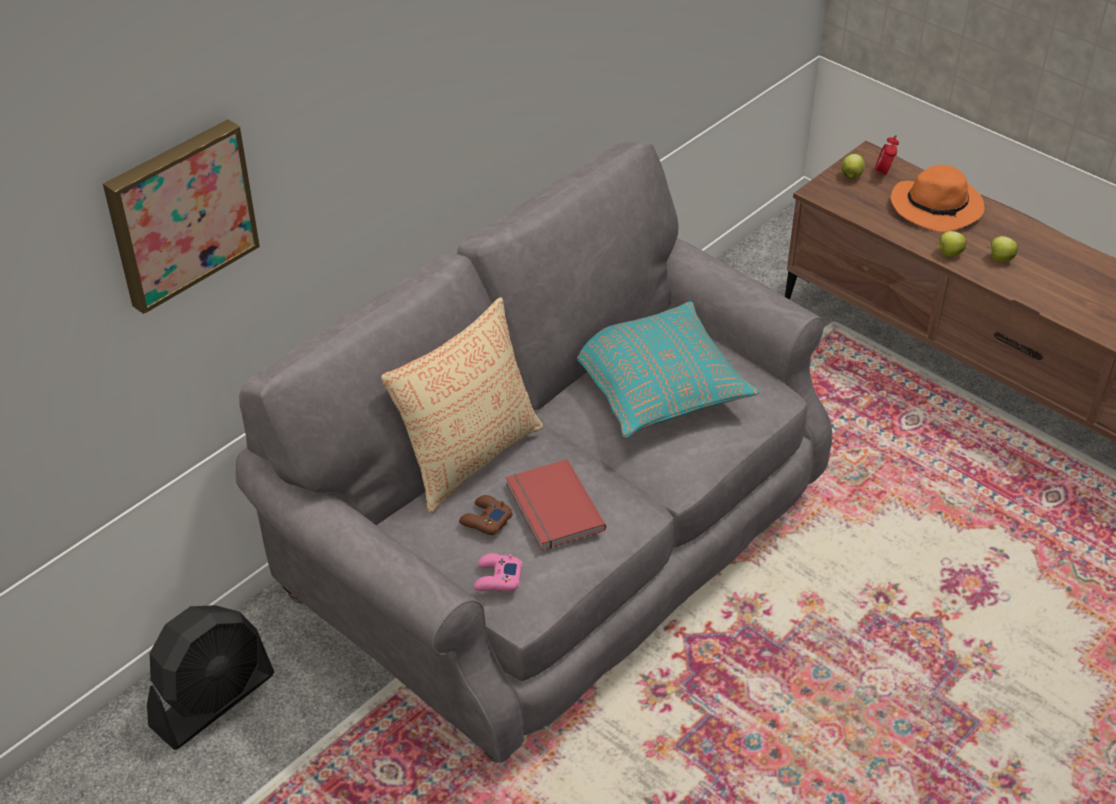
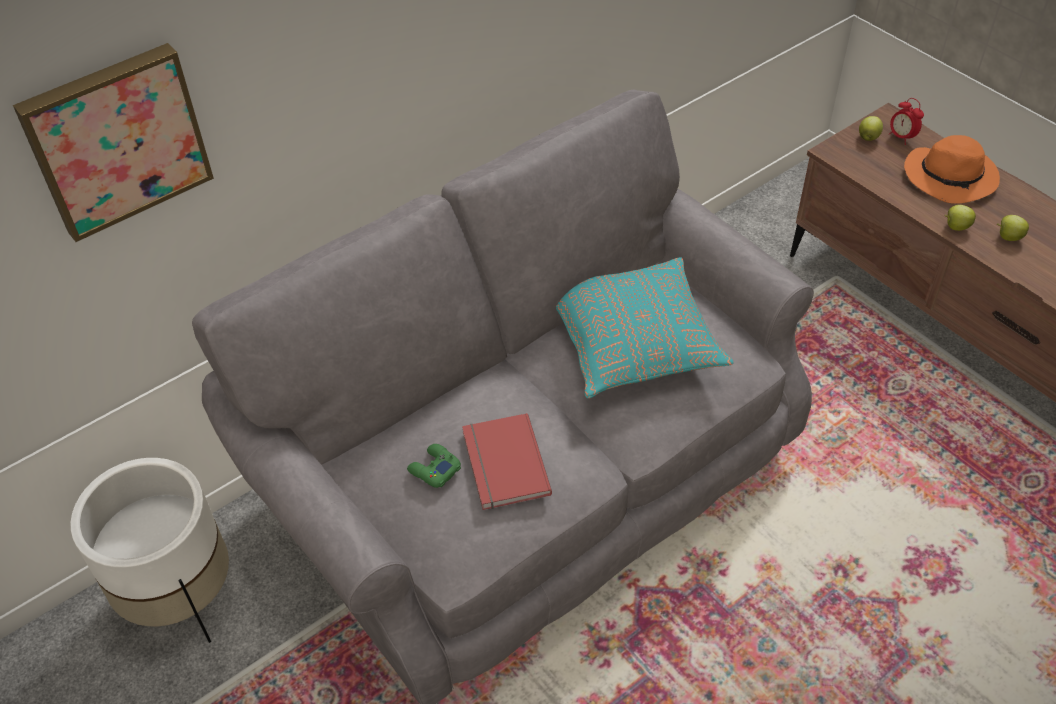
camera: 10 degrees right, 5 degrees up
(213, 700) = (181, 598): black fan -> white planter
(470, 458) = (434, 400): beige pillow -> none
(485, 520) = (434, 469): brown game controller -> green game controller
(497, 578) = (433, 535): pink game controller -> none
(883, 173) = (901, 137): alarm clock -> alarm clock turned 60 degrees counterclockwise

